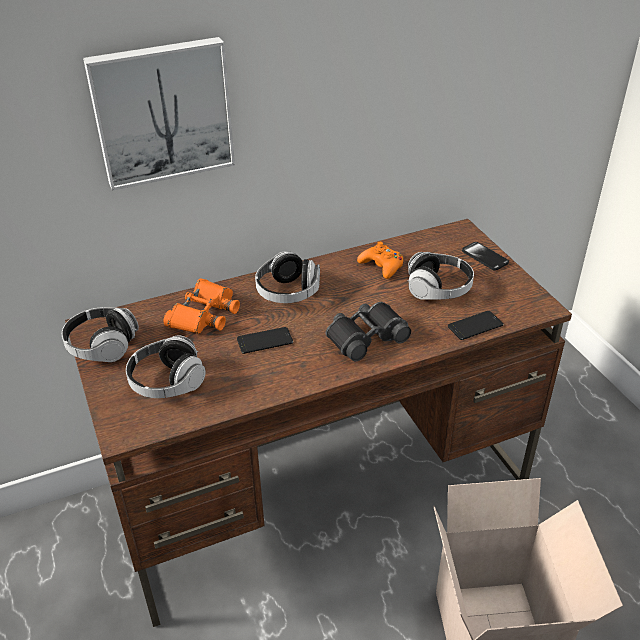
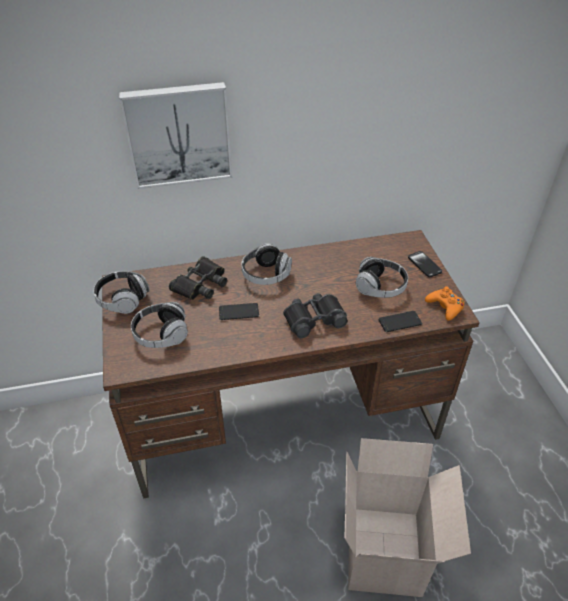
camera: 10 degrees right, 5 degrees up
(204, 314) = (200, 284): orange binoculars -> black binoculars
(382, 266) = (342, 262): orange game controller -> orange game controller (445, 307)

